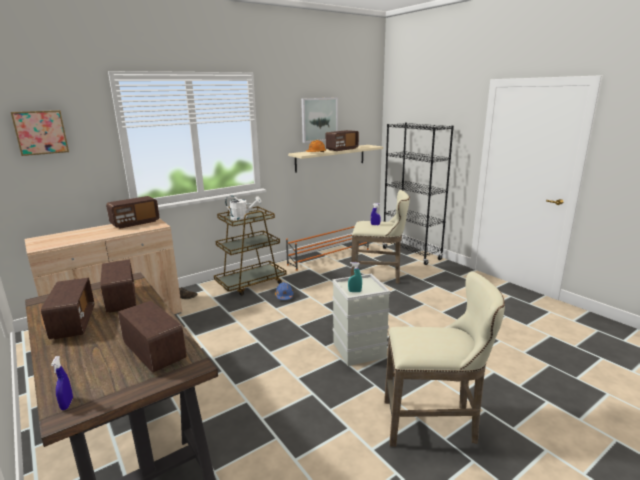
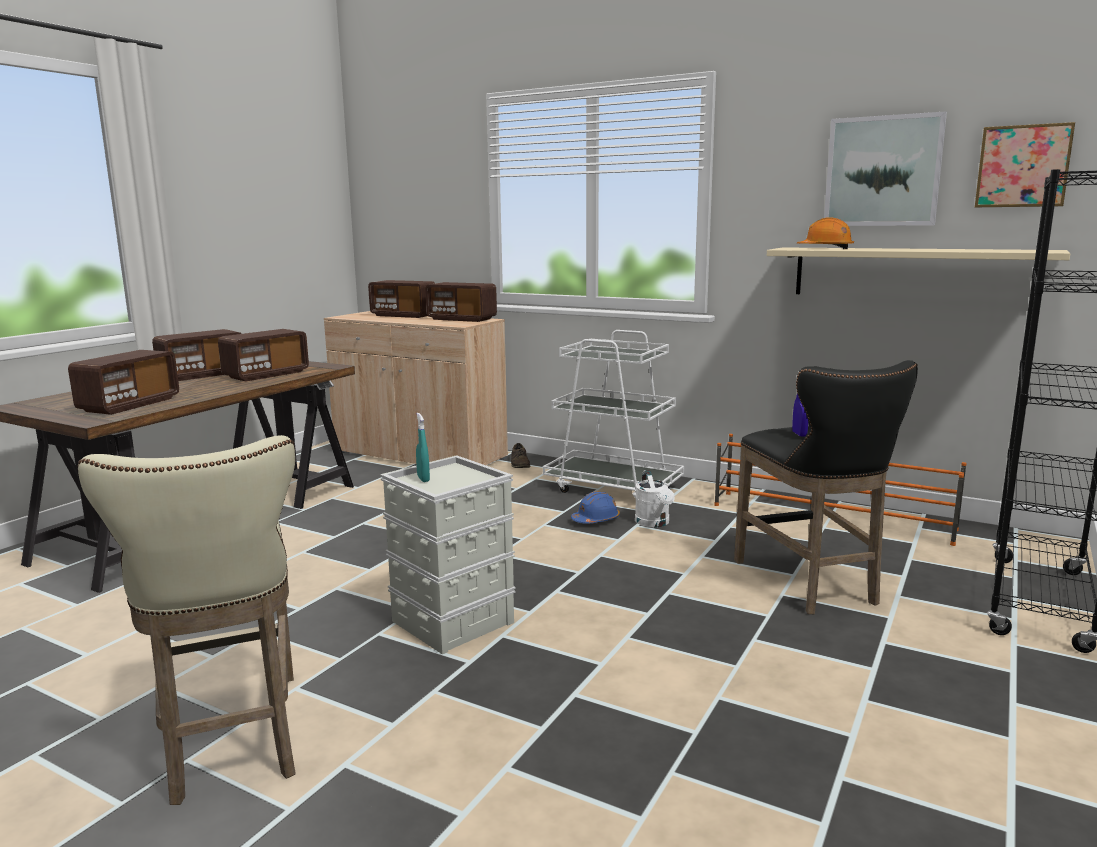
camera: 65 degrees right, 5 degrees down
(40, 132) = (411, 181): picture -> picture (1023, 166)
(67, 404) = (35, 403): blue spray bottle -> none
(242, 218) = (605, 353): white watering can -> white watering can (654, 523)
(251, 283) = (613, 488): brown cart -> white cart
(342, 149) = (922, 249): radio -> radio (403, 315)
(378, 276) = (810, 584): beige stool -> black stool

